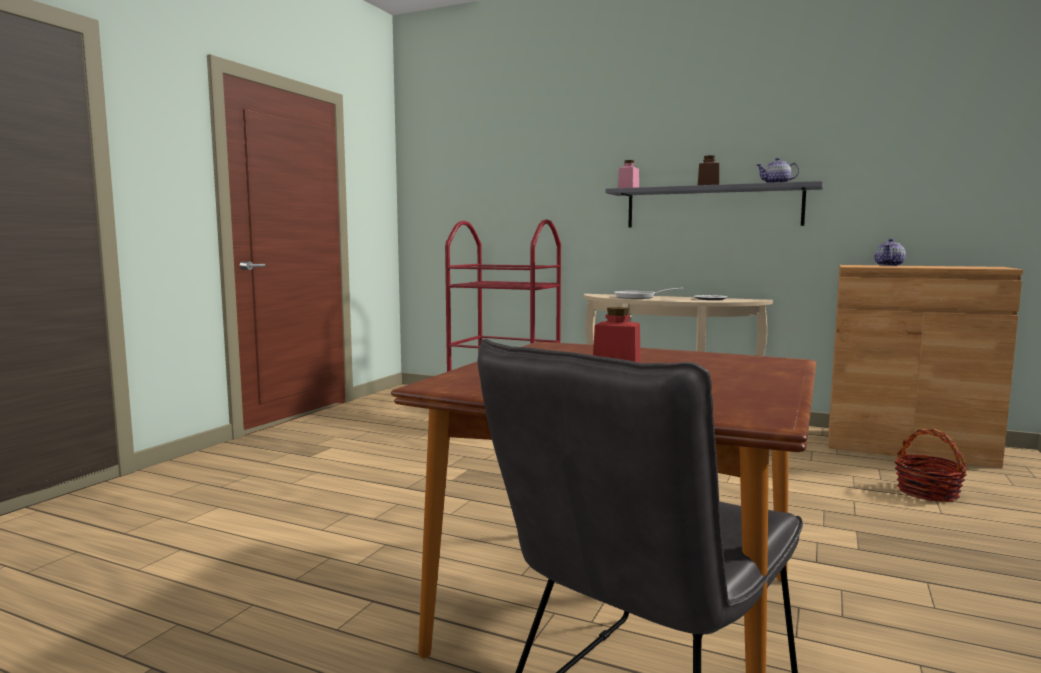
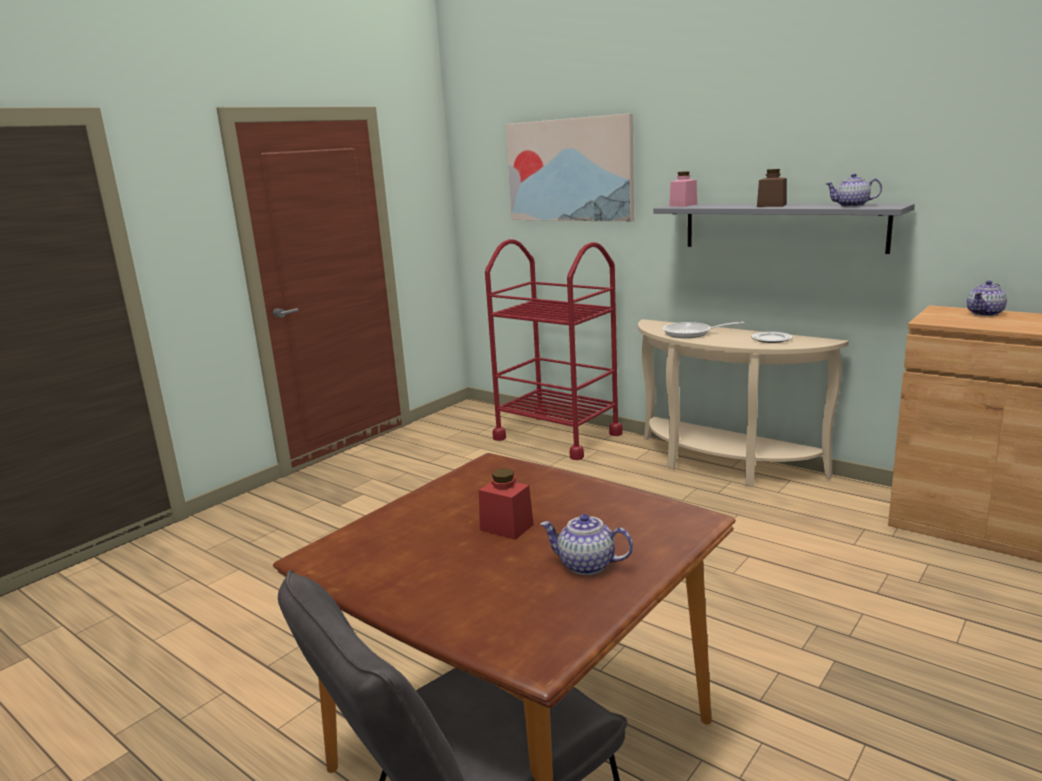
camera: 15 degrees right, 10 degrees up
(518, 165) = (570, 170): none -> picture
(724, 380) = (586, 565): none -> teapot
(928, 492) = (963, 608): basket -> none

